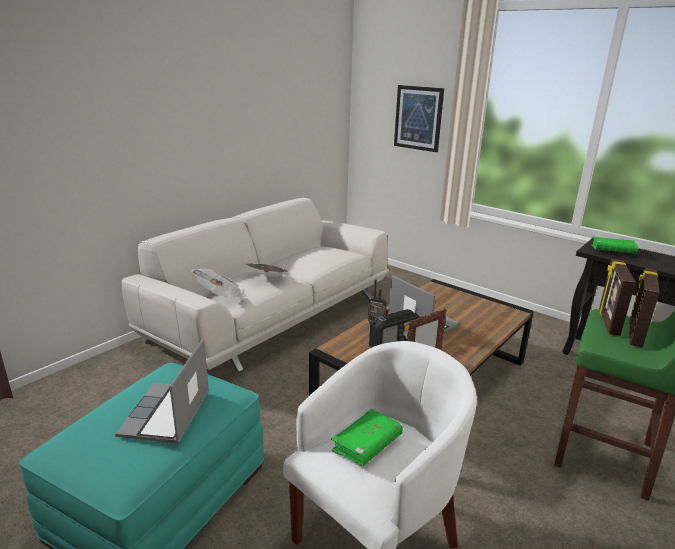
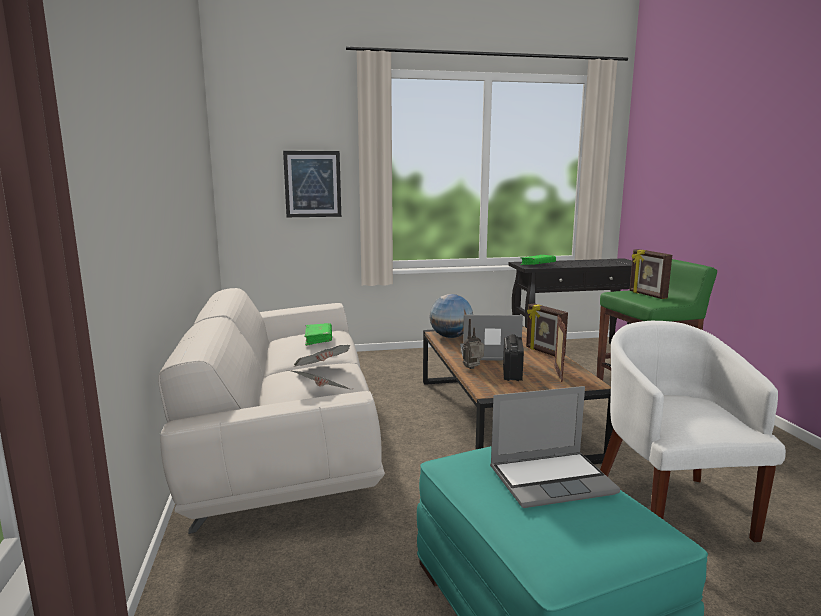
camera: 50 degrees left, 10 degrees down
(167, 415) = (552, 480): laptop -> laptop turned 60 degrees counterclockwise
(367, 444) = (679, 409): green book -> green book (318, 339)
(435, 294) = (451, 337): none -> globe
(608, 322) = (626, 294): picture frame -> picture frame (544, 352)

